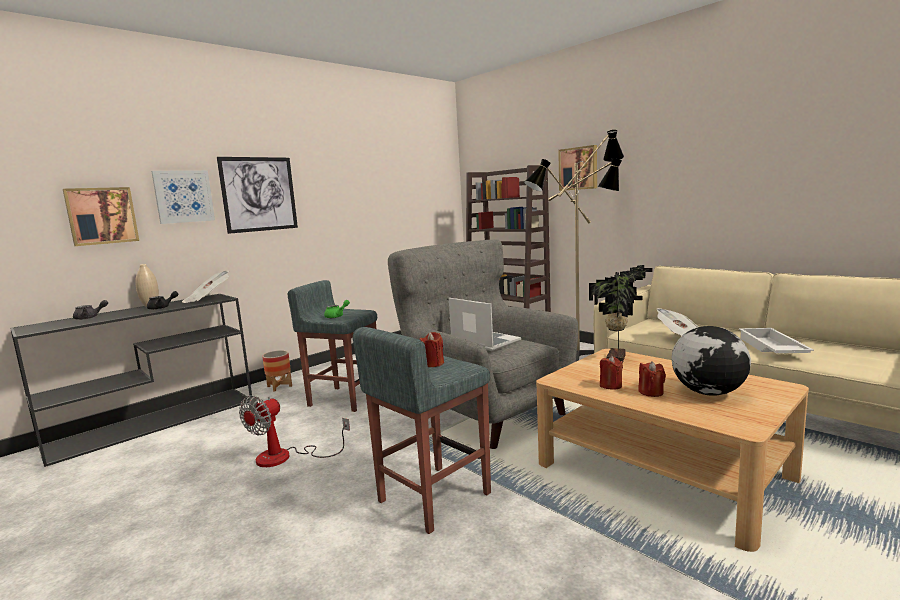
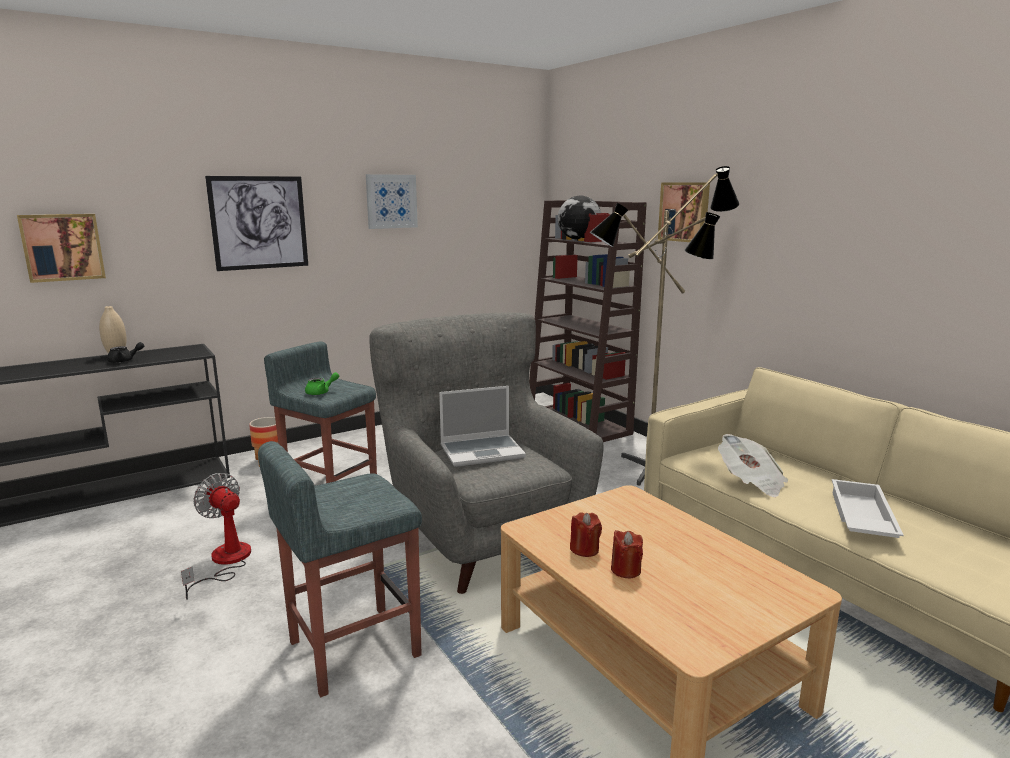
camera: 10 degrees right, 5 degrees up
(90, 317) = (43, 367): grey teapot -> none
(183, 196) = (162, 225): picture -> picture (391, 201)
(208, 299) = (183, 352): newspaper -> none
(286, 457) = (225, 562): fan -> fan turned 90 degrees clockwise
(433, 364) = (360, 492): red candle -> none
(484, 342) = (482, 451): laptop -> laptop turned 105 degrees clockwise
(618, 359) = (629, 507): potted plant -> none
(708, 392) = (698, 583): globe -> globe (579, 240)

